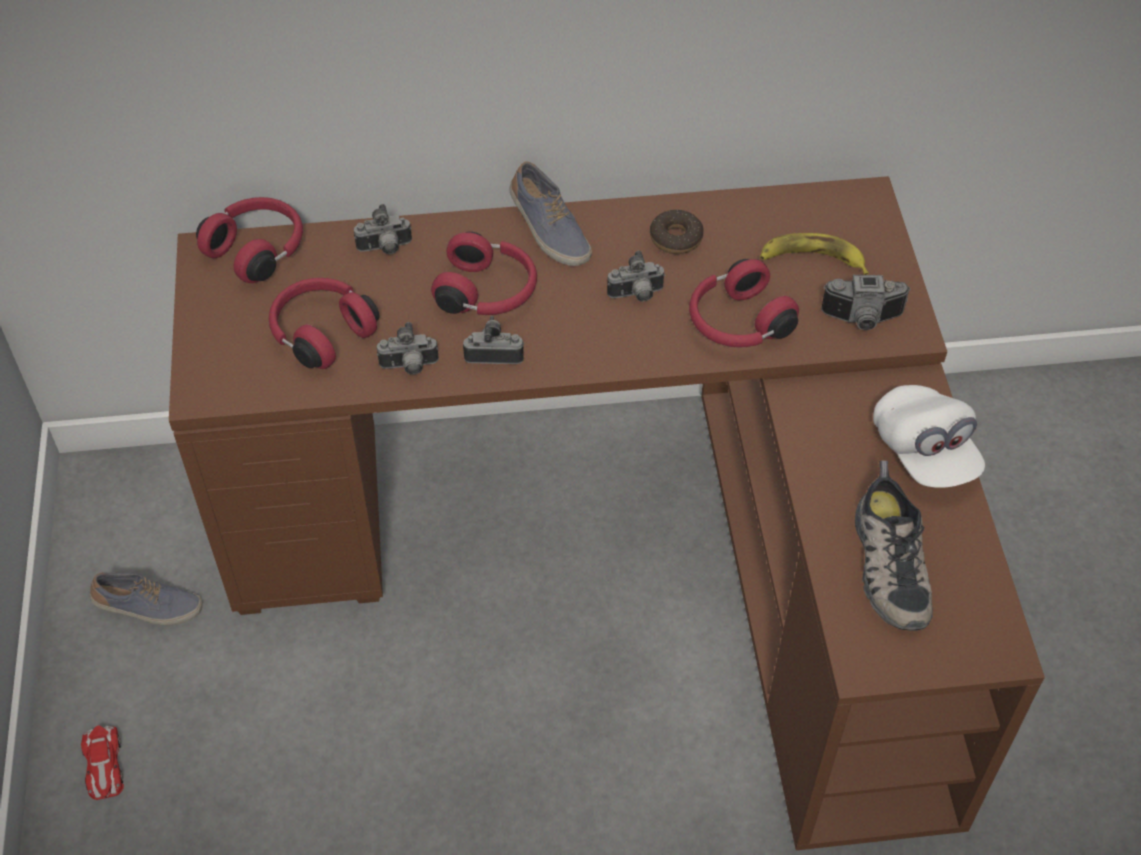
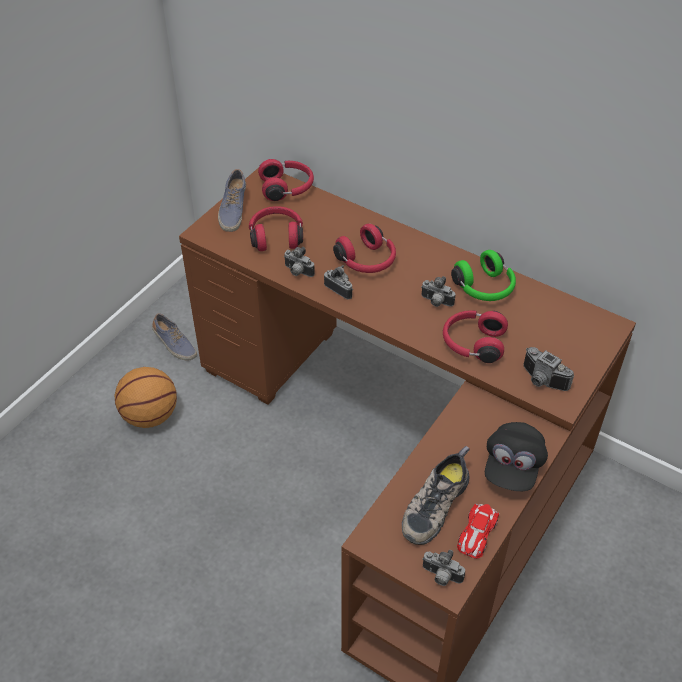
camera: 40 degrees right, 5 degrees down
(104, 765) = (98, 395): toy car -> toy car (477, 533)
(219, 737) = (150, 415): none -> basketball
(385, 248) = (341, 217): camera -> camera (441, 576)
(548, 230) = (425, 250): shoe -> shoe (233, 210)
(676, 238) = (484, 288): donut -> green headphones
(812, 259) = (546, 337): banana -> none
(924, 452) = (512, 466): white cap -> black cap

